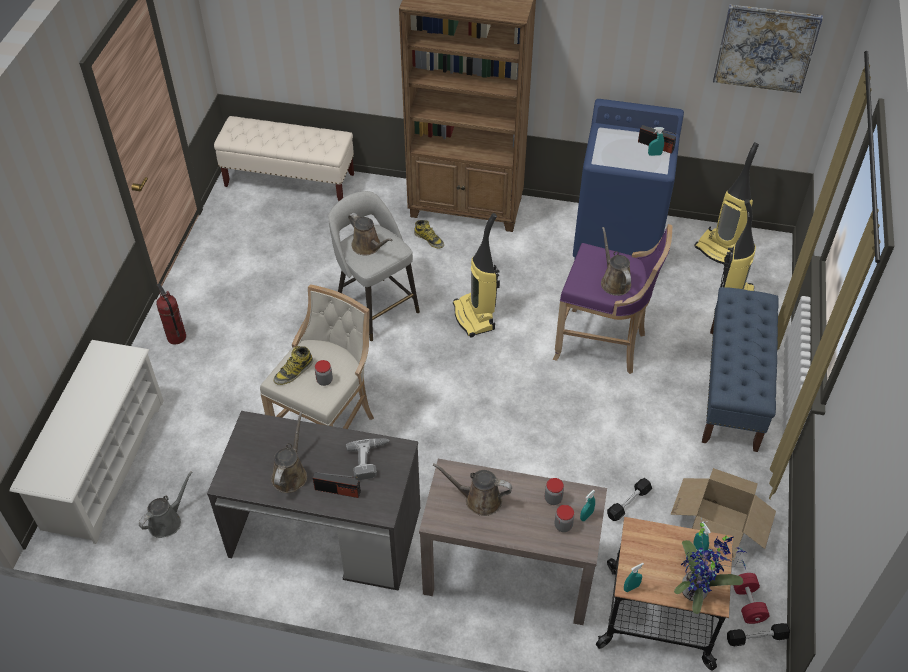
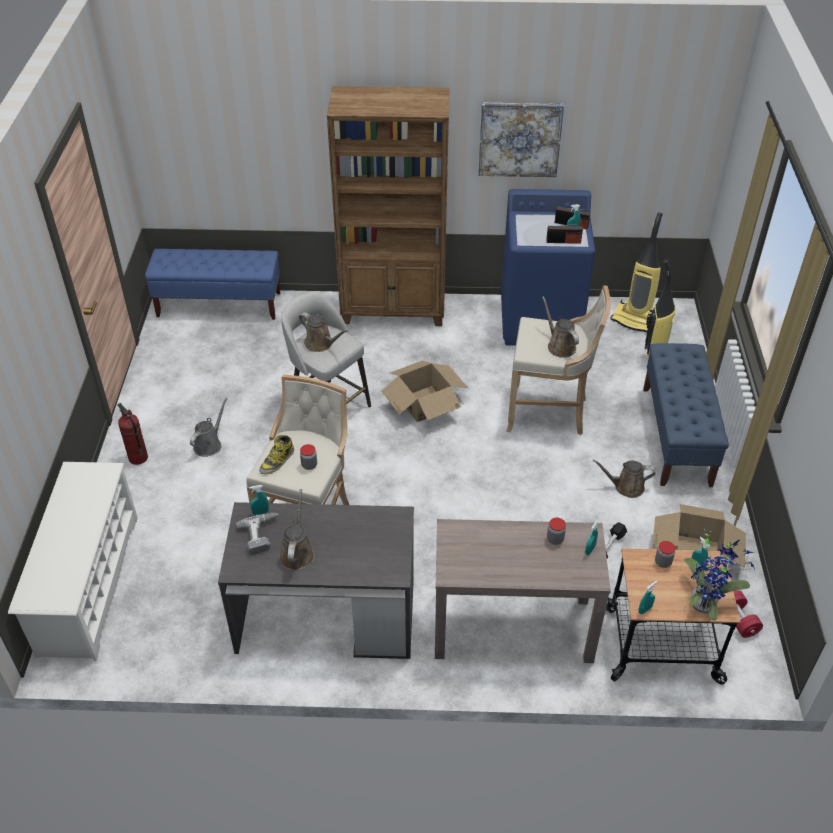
camera: 10 degrees left, 5 degrees down
(167, 521) = (165, 629): grey watering can -> grey watering can (209, 444)
(264, 425) = (260, 512): none -> turquoise spray bottle
(290, 180) = (219, 305): beige bench -> blue bench
(337, 490) = (347, 561): radio -> radio (563, 241)
(370, 460) = (372, 529): power drill -> power drill (262, 535)
(429, 239) = (365, 341): boot -> none
(475, 317) = (424, 404): vacuum cleaner -> cardboard box
(479, 499) = (485, 549): brown watering can -> brown watering can (626, 487)
(563, 525) = (570, 561): jar -> jar (663, 562)
(603, 344) = (549, 413): purple stool -> beige stool
(756, 638) = (755, 649): black dumbbell -> none
(765, 48) = (660, 123): picture -> picture (519, 139)

